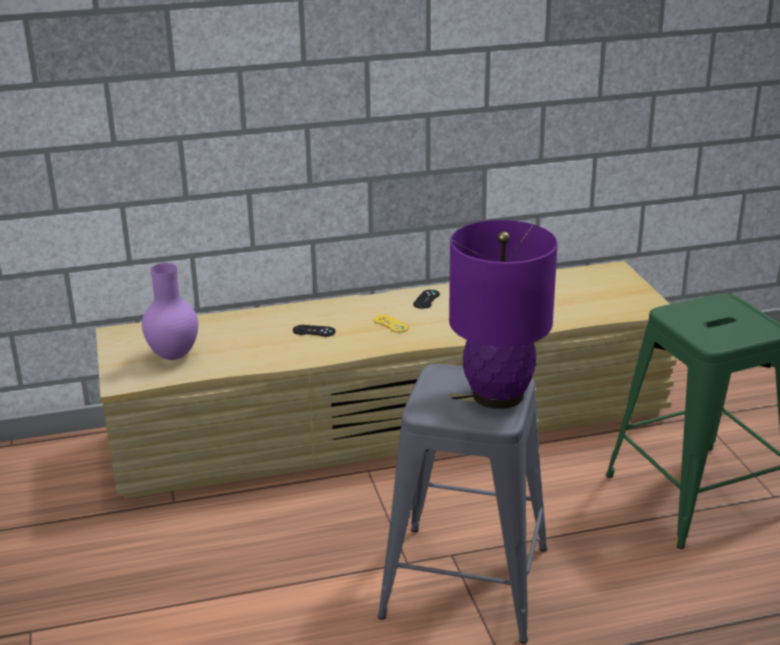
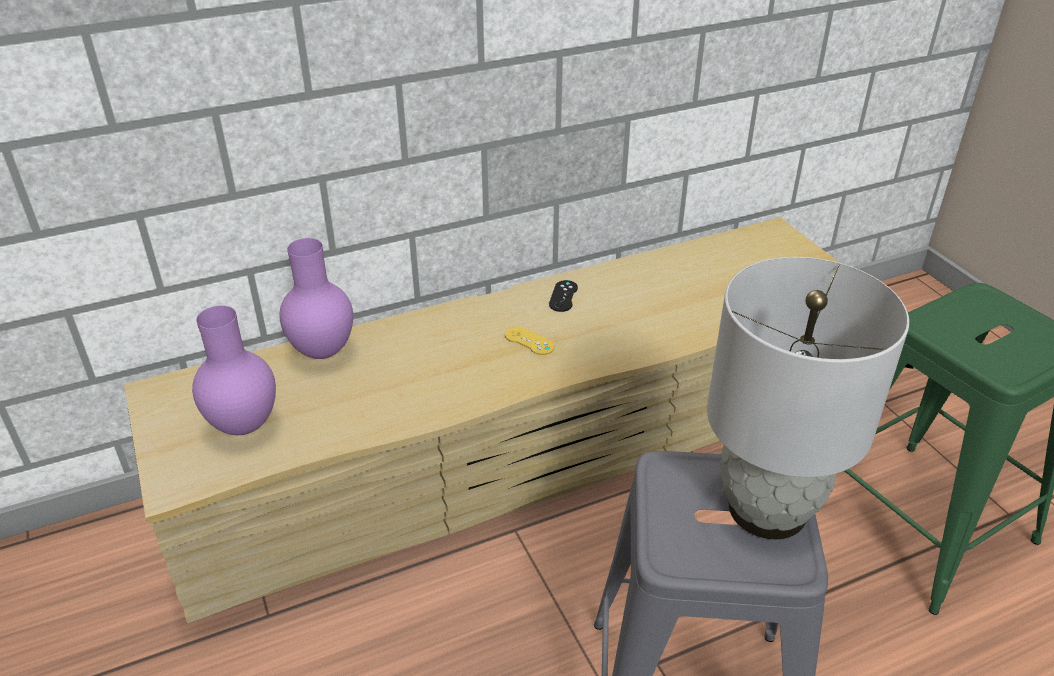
camera: 10 degrees left, 10 degrees up
(237, 319) = (322, 351): none -> purple vase
(314, 331) = (431, 362): black game controller -> none
(498, 395) = (767, 509): purple table lamp -> white table lamp

